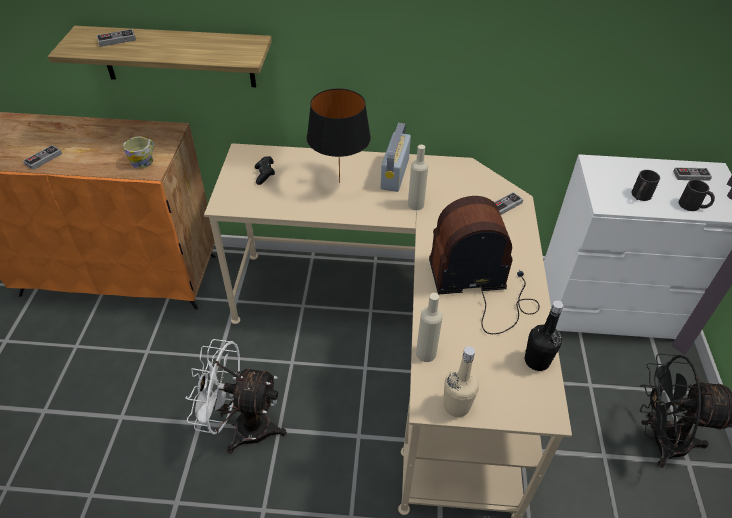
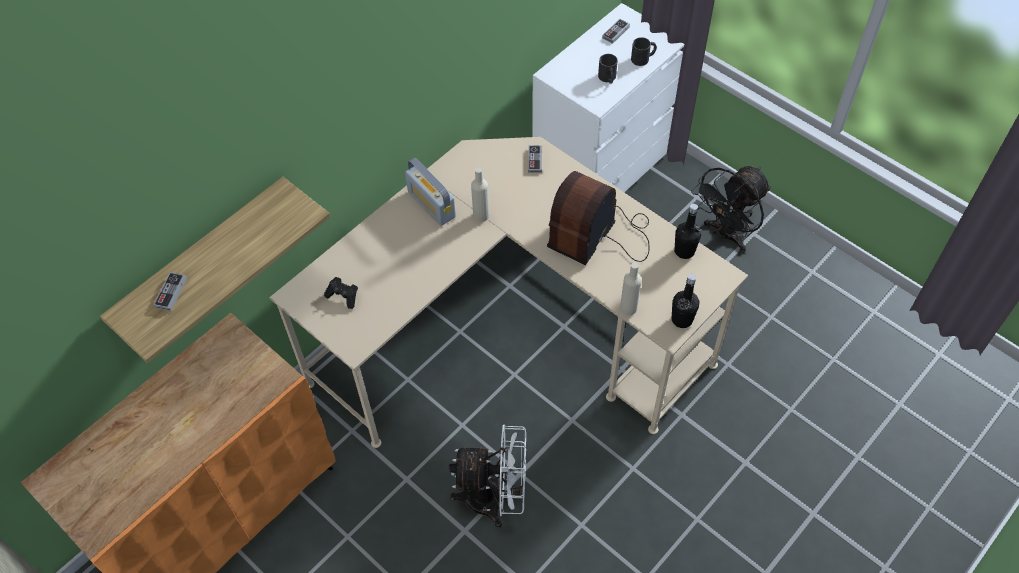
camera: 50 degrees left, 10 degrees up
(43, 159) = (172, 458): game controller -> none
(144, 160) = (258, 374): mug -> none
(242, 427) = (495, 499): white fan -> white fan turned 135 degrees counterclockwise
(339, 183) = (406, 249): black table lamp -> none
(456, 406) = (682, 319): beige bottle -> black bottle

